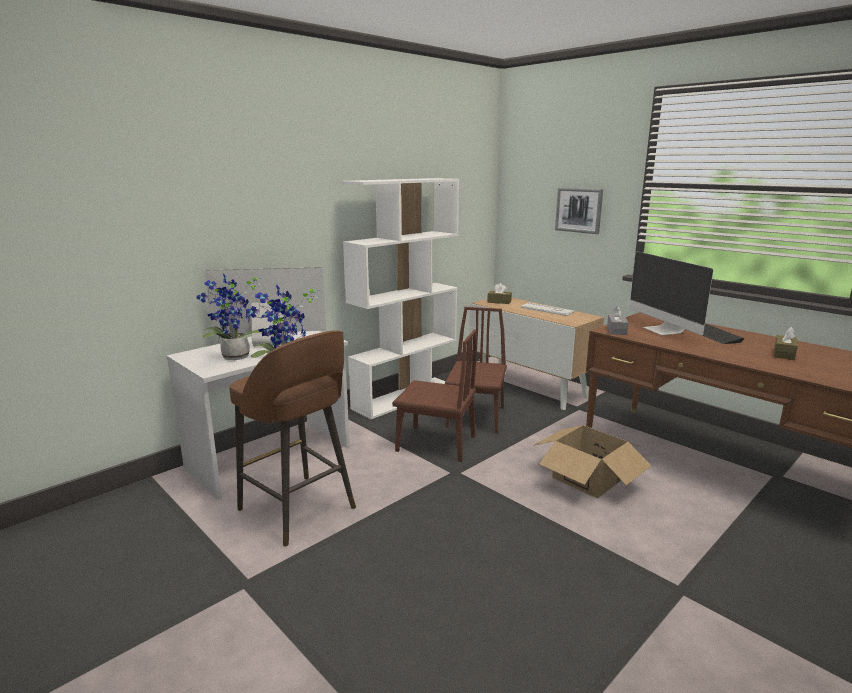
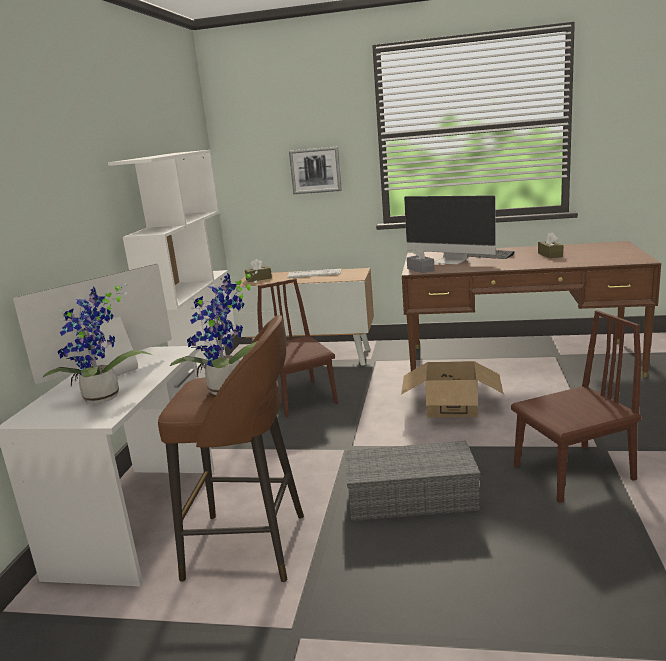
camera: 35 degrees left, 0 degrees up
(436, 443) = (296, 432): brown chair -> brown chair (573, 472)
(446, 536) = (413, 496): none -> grey storage box

